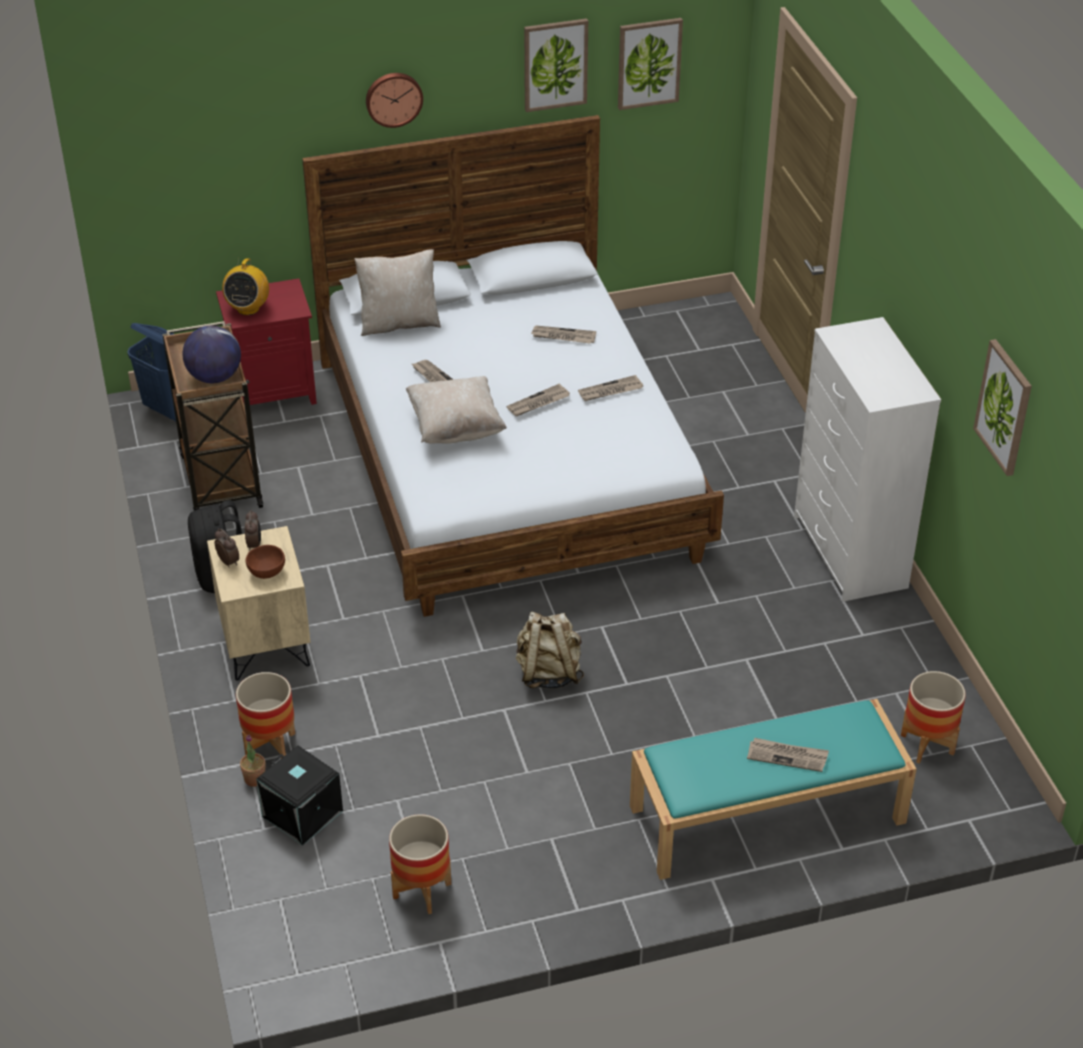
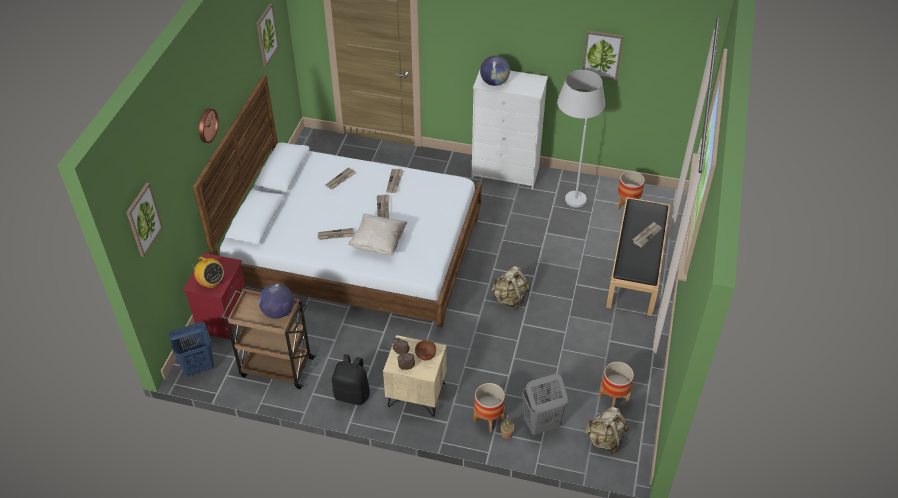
camera: 60 degrees left, 5 degrees up
(301, 814) = (541, 424): black storage box -> grey laundry basket
(320, 911) = (605, 440): none -> beige backpack
(399, 323) = (276, 231): beige pillow -> none
(555, 64) = (244, 60): picture -> picture (143, 219)
(766, 815) = (636, 268): turquoise bench -> black bench
(853, 346) = (494, 82): none -> globe
(883, 653) = (570, 192): none -> white floor lamp

